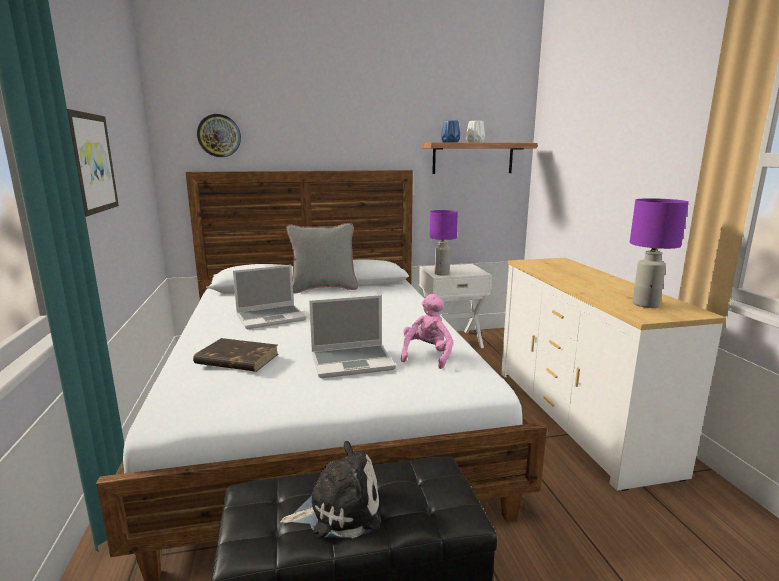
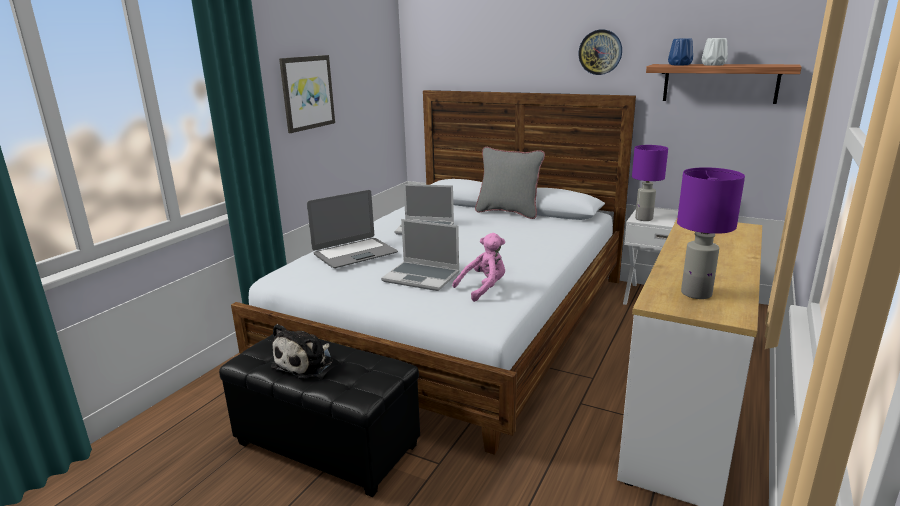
camera: 40 degrees right, 5 degrees up
(219, 135) = (452, 57): wall clock -> wall clock (600, 52)
(236, 359) = (354, 254): brown book -> laptop
(339, 510) = (306, 363): plush toy -> plush toy turned 90 degrees clockwise

